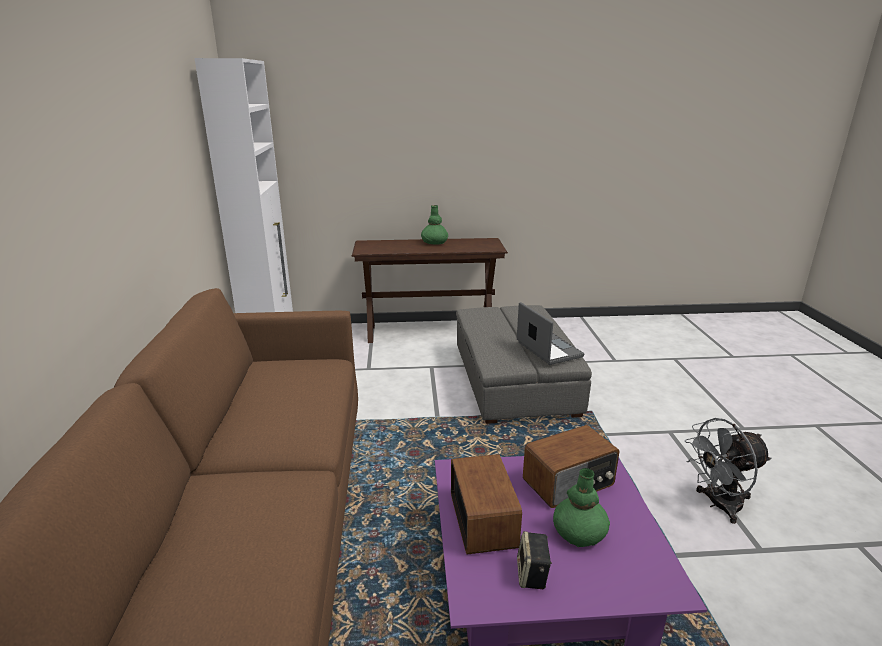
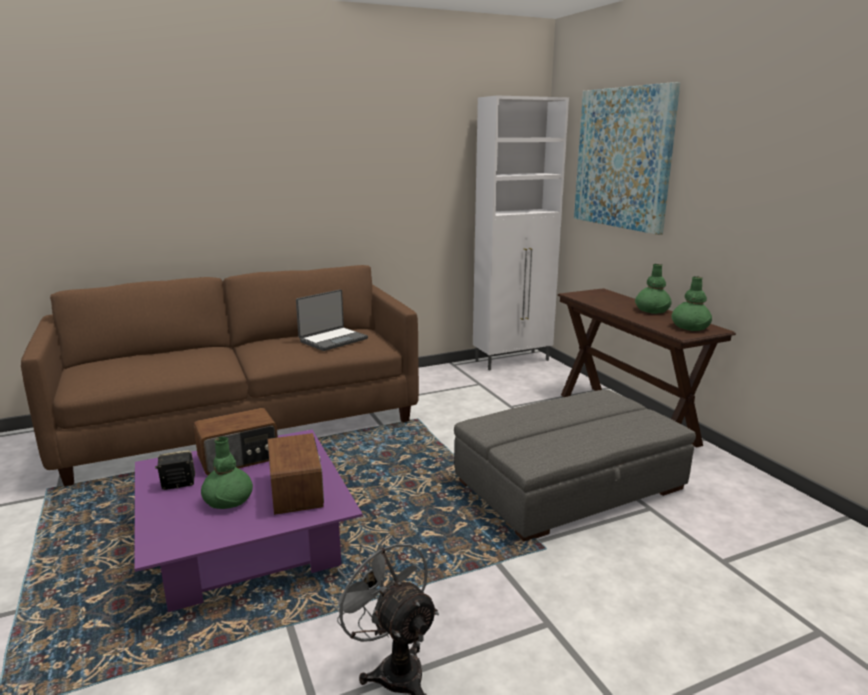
camera: 70 degrees right, 5 degrees down
(353, 122) = (622, 158): none -> picture
(482, 243) = (690, 327): none -> green vase
(548, 350) = (542, 443): laptop -> laptop (333, 340)
(569, 483) = (297, 490): radio -> radio turned 150 degrees counterclockwise

